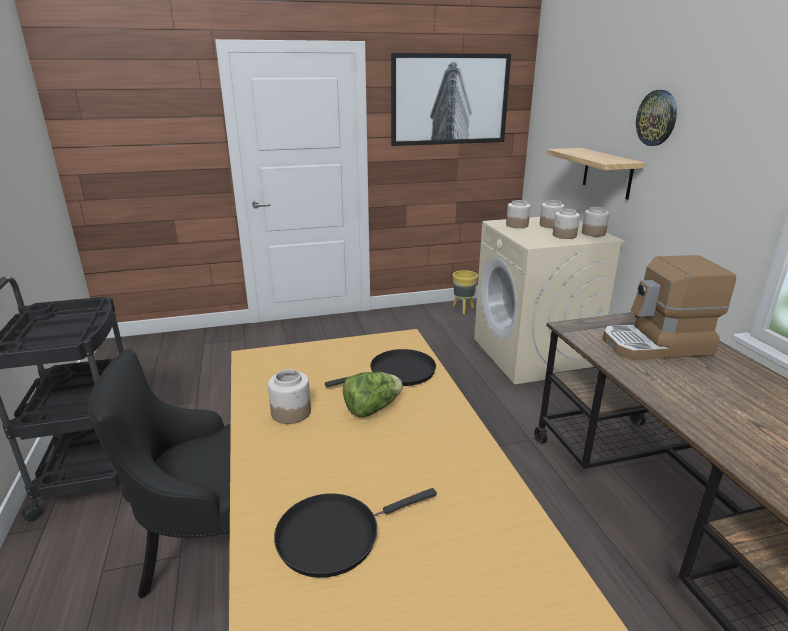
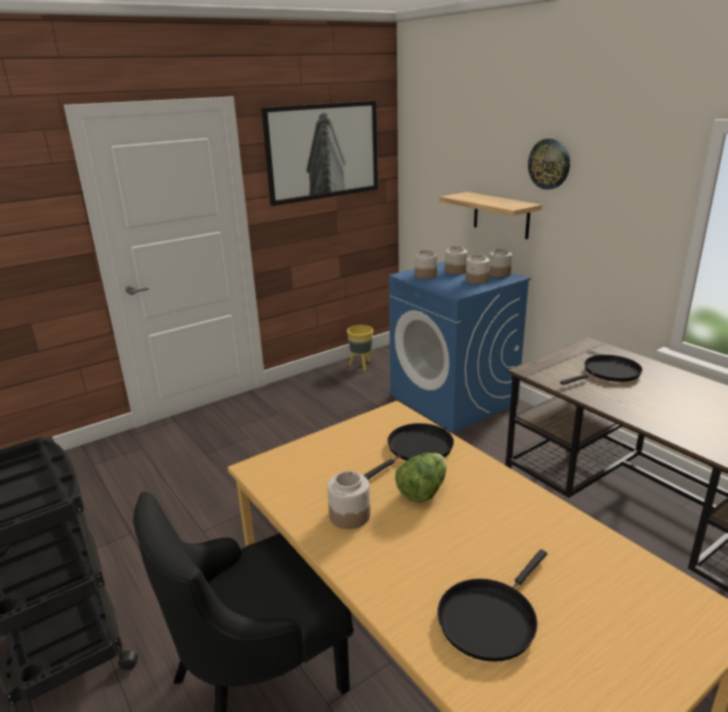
camera: 20 degrees left, 0 degrees up
(533, 355) = (454, 399): beige washing machine -> blue washing machine
(656, 345) = (609, 373): coffee machine -> black frying pan

